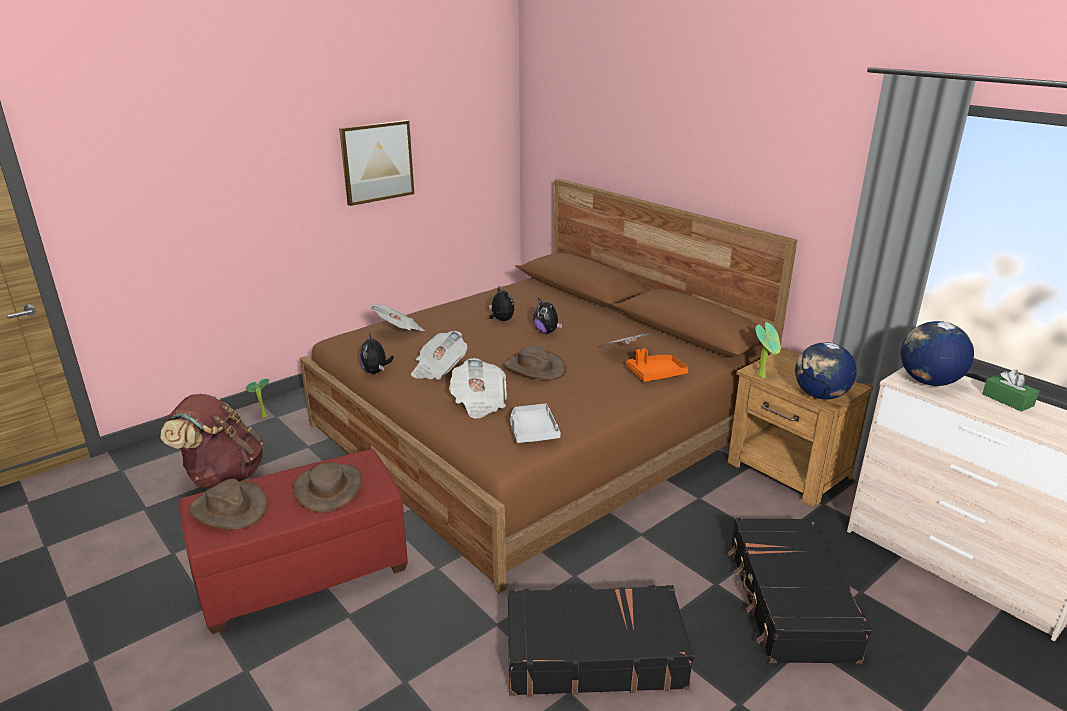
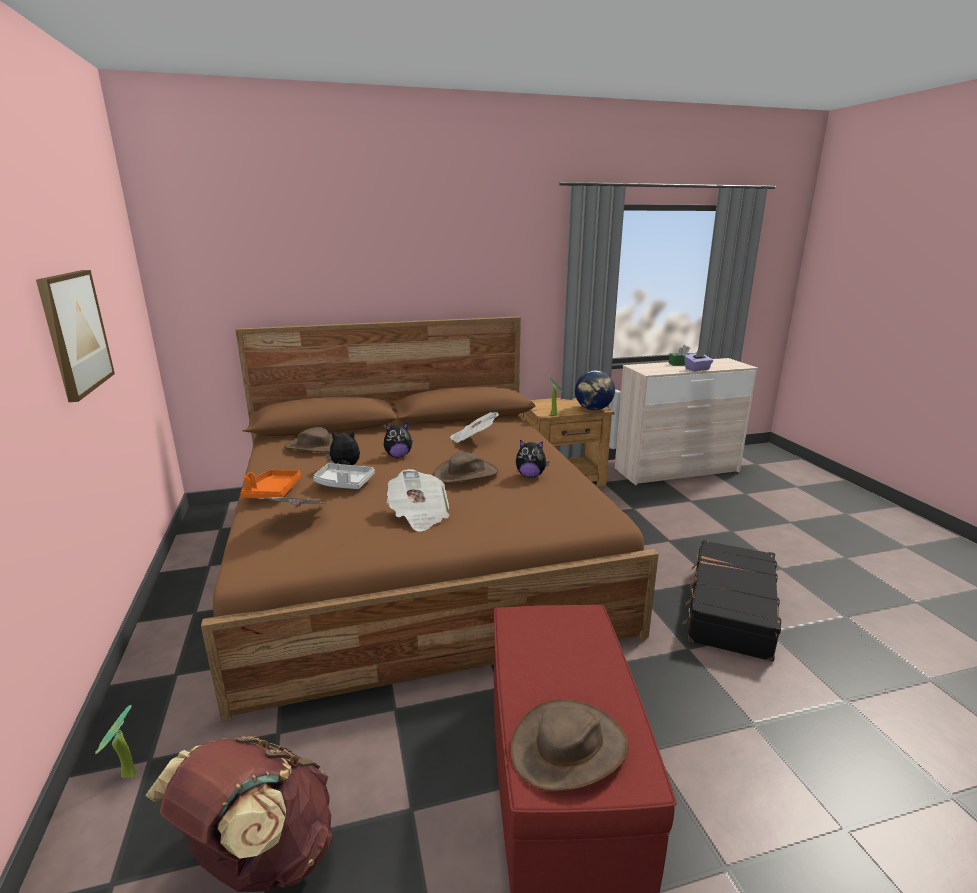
camera: 65 degrees left, 5 degrees down
(329, 488) = (563, 651): brown hat -> brown hat (314, 446)
(376, 372) = (380, 551): plush toy -> plush toy (530, 475)
(479, 403) = (512, 508): newspaper -> none
(532, 431) = (579, 497): grey tray -> grey tray (344, 483)
(655, 374) = (521, 439): orange tray -> orange tray (272, 491)
(789, 601) = (692, 523): black suitcase -> none
(928, 382) = (653, 369): globe -> none
(995, 415) = (697, 369): none -> purple tissue box

